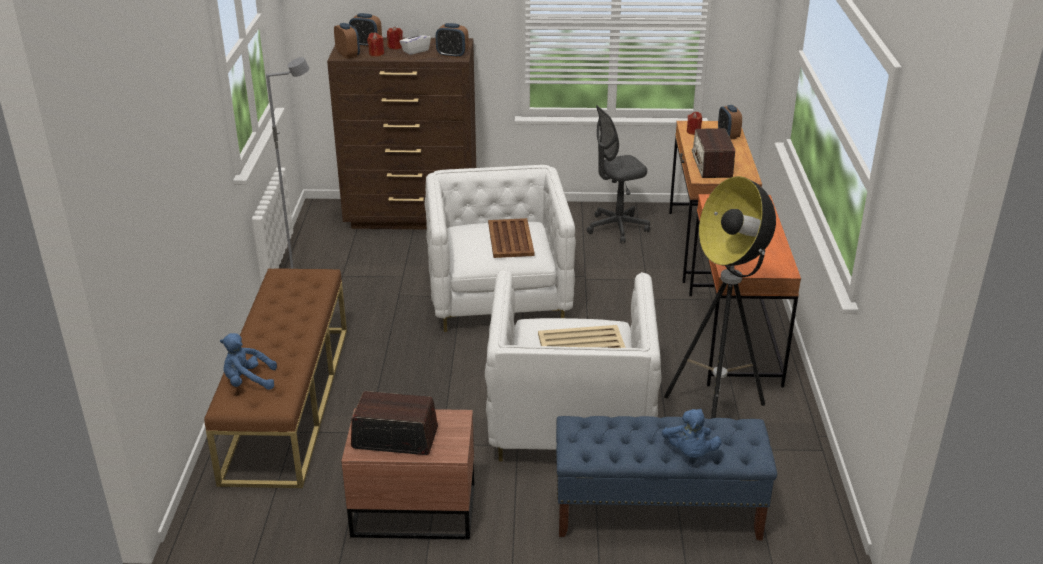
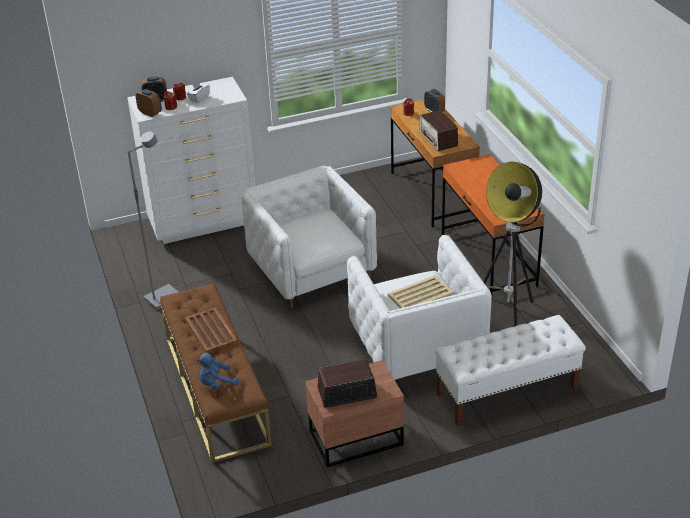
camera: 20 degrees left, 5 degrees up
(412, 217) = (204, 222): brown dresser -> white dresser
(452, 55) = (230, 96): alarm clock -> none
(510, 238) = (320, 228): brown tray -> brown tray (211, 330)
(617, 228) = (361, 194): grey office chair -> none
(656, 512) = (506, 392): blue bench -> white bench
(689, 453) = (531, 349): blue plush toy -> none

